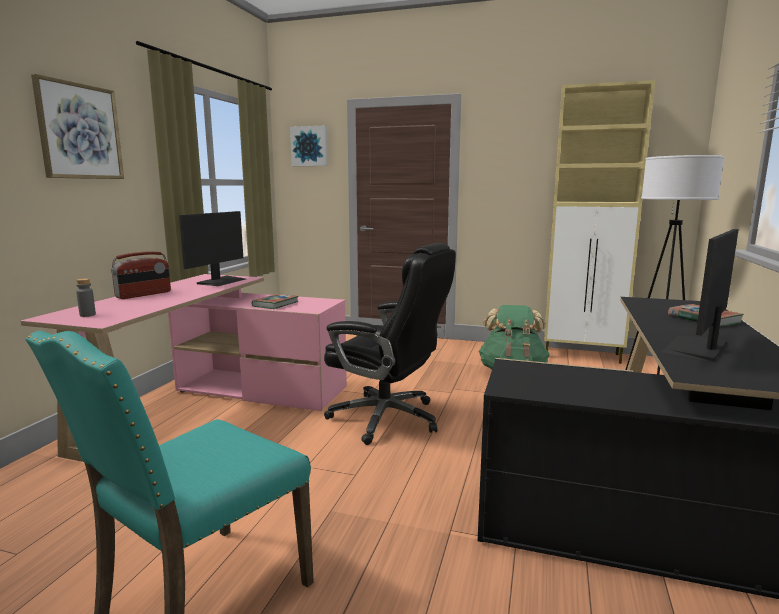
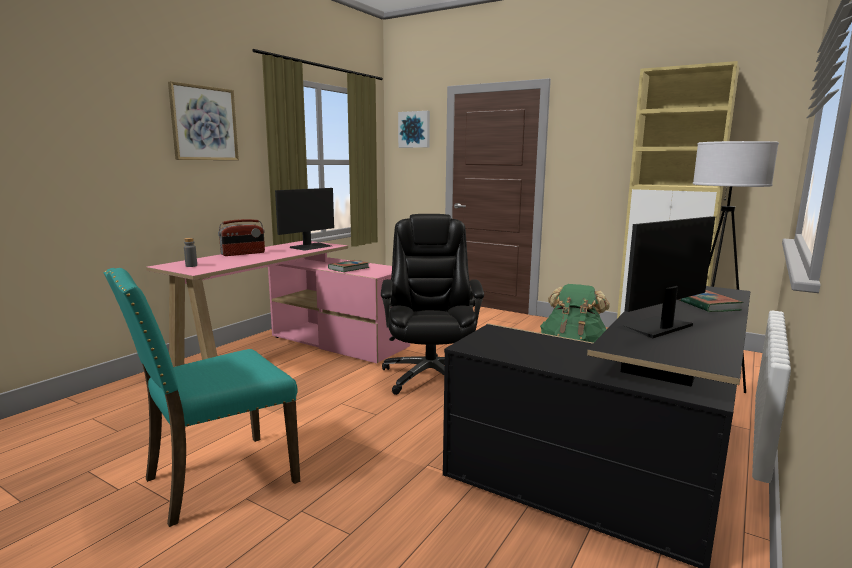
camera: 15 degrees right, 0 degrees up
(388, 418) = (430, 375): black office chair -> black office chair turned 135 degrees counterclockwise

